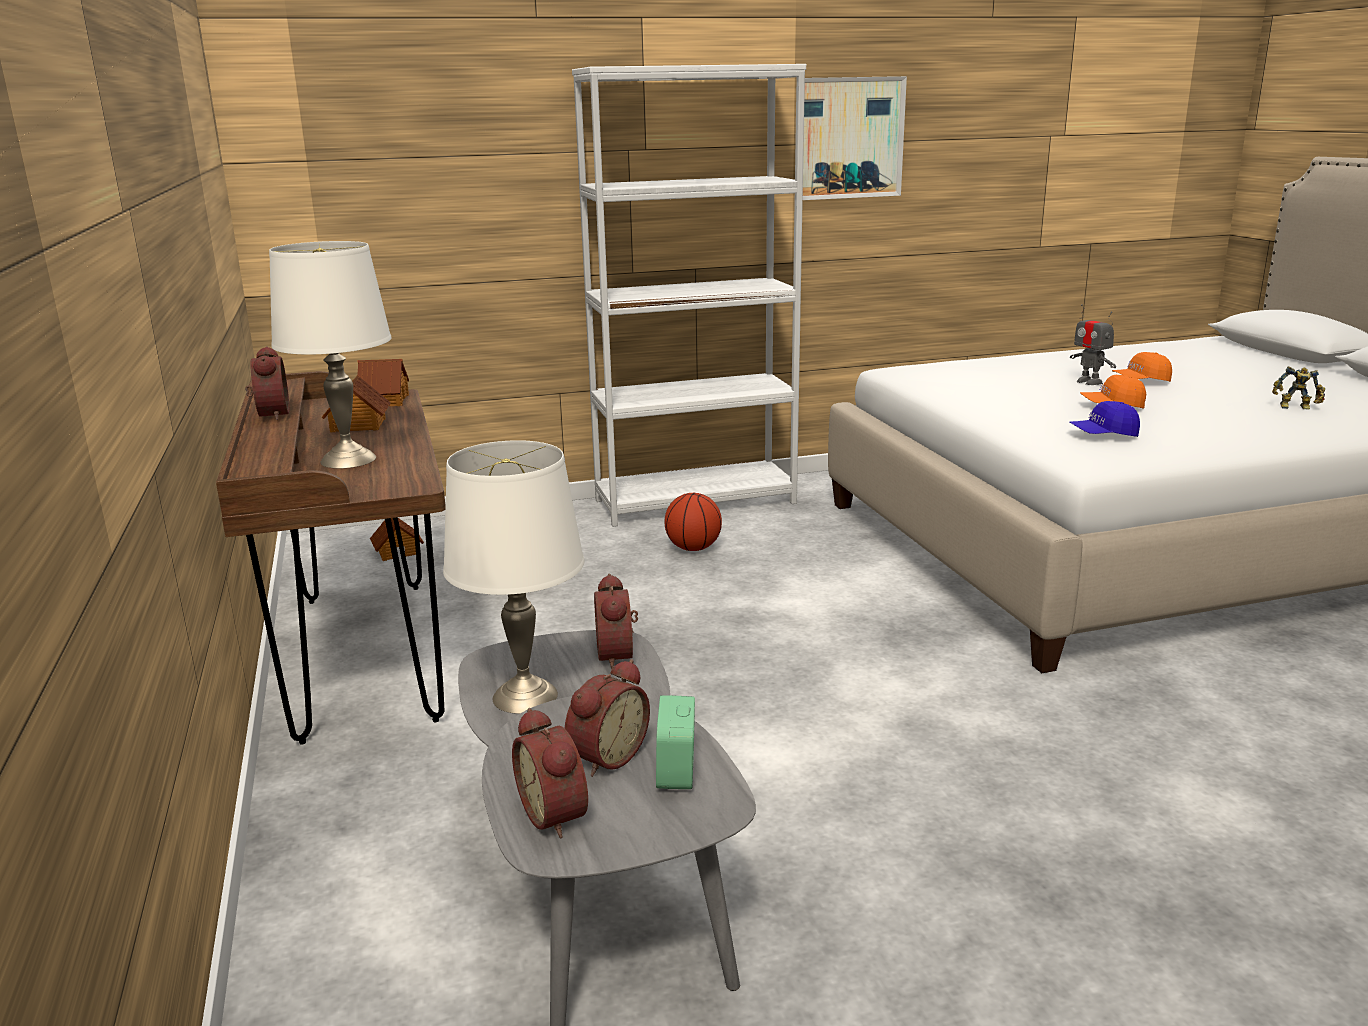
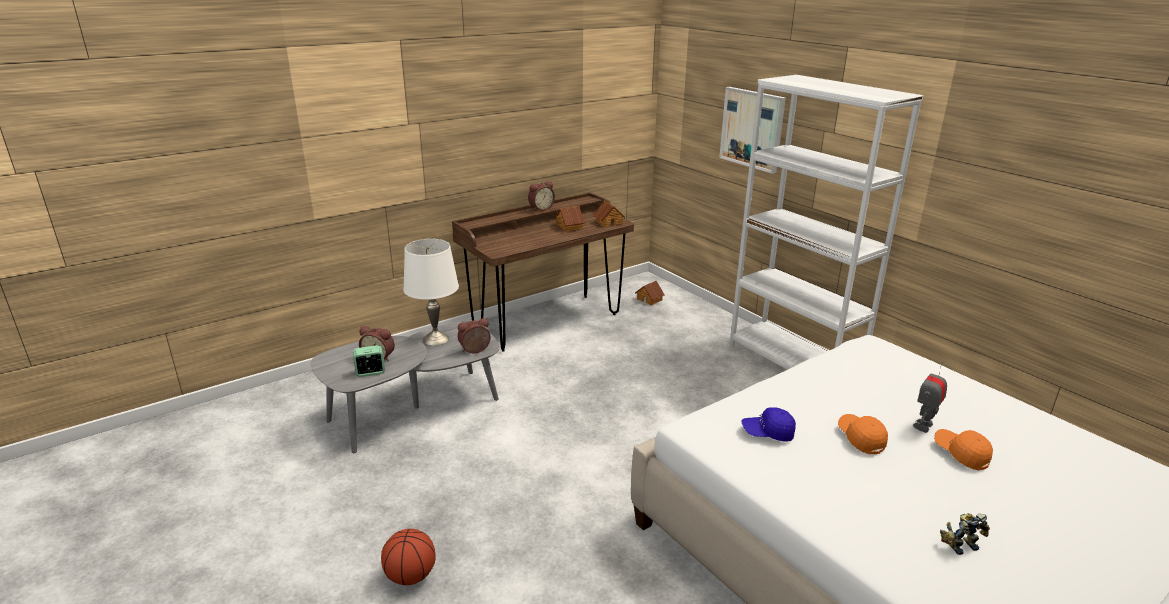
camera: 70 degrees right, 5 degrees up
(349, 459) = (522, 235): white table lamp -> none
(558, 814) = (343, 356): alarm clock -> none
(693, 548) = (720, 376): basketball -> basketball (411, 576)
(848, 138) = (978, 163): picture -> picture (752, 129)
(1103, 435) = (767, 433): blue cap -> blue cap turned 60 degrees counterclockwise
(1296, 408) = (960, 545): toy robot -> toy robot turned 75 degrees clockwise

